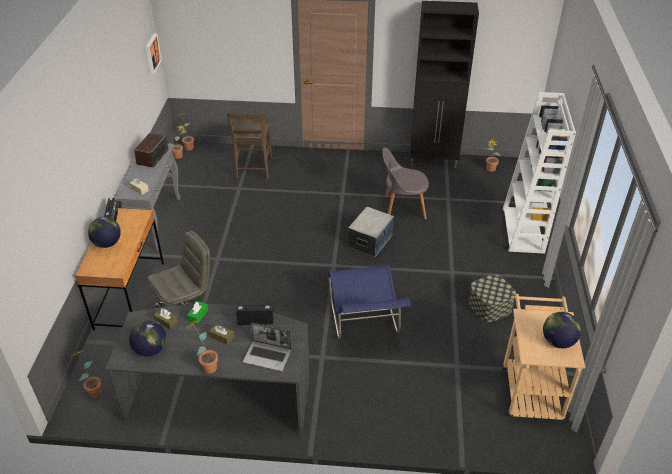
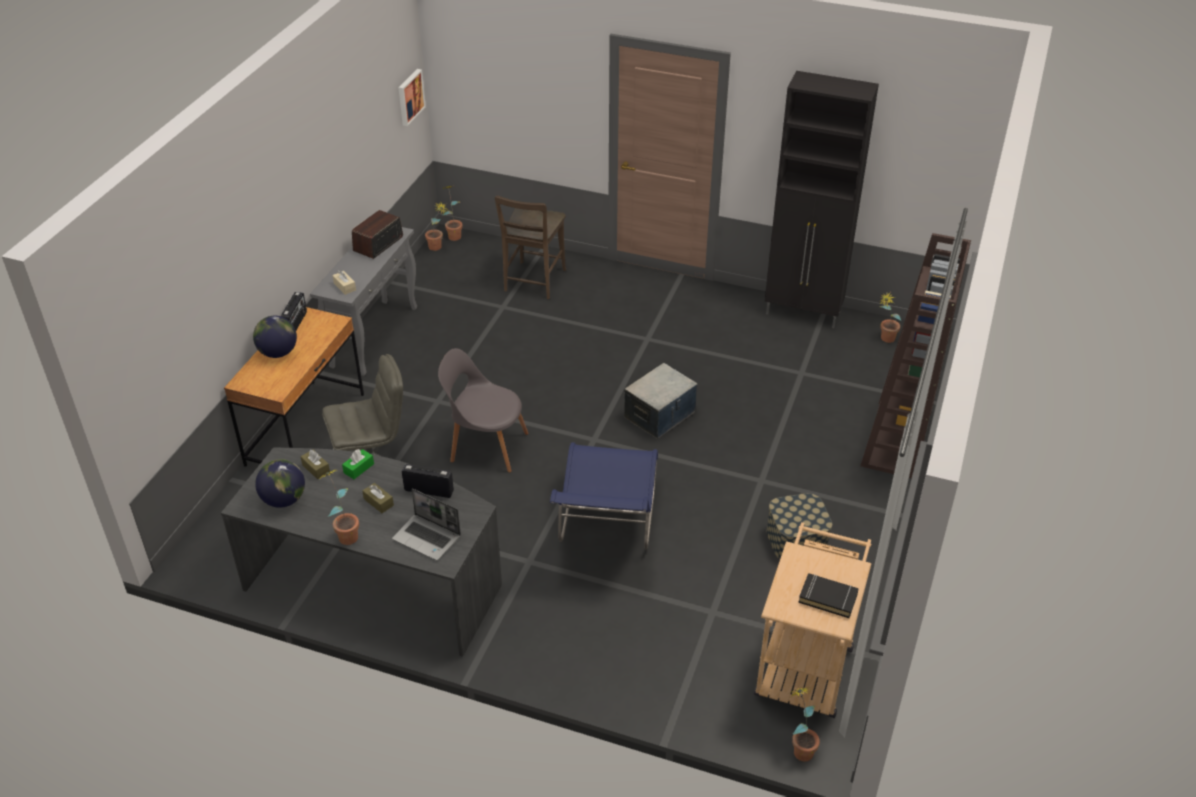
camera: 15 degrees right, 0 degrees up
(93, 390) = (220, 542): potted plant -> potted plant (800, 747)
(402, 207) = (727, 374): grey chair -> grey chair (486, 446)
(523, 231) = (897, 440): white bookcase -> brown bookcase
(558, 341) = (828, 598): globe -> black book

